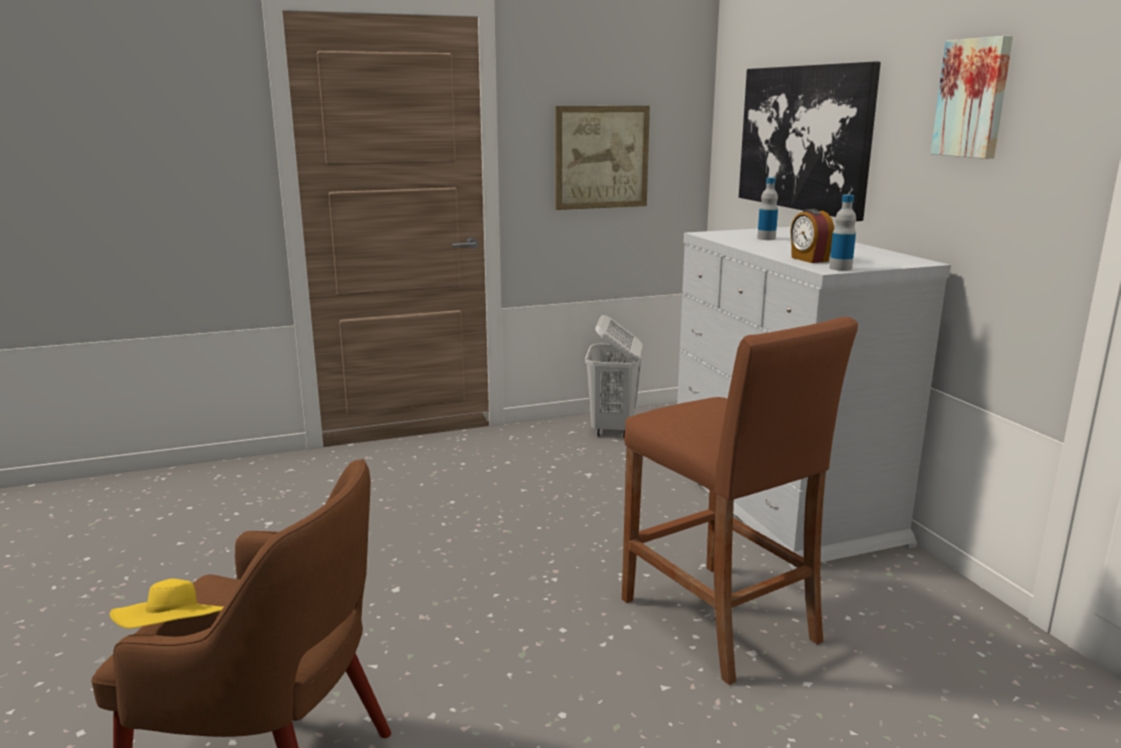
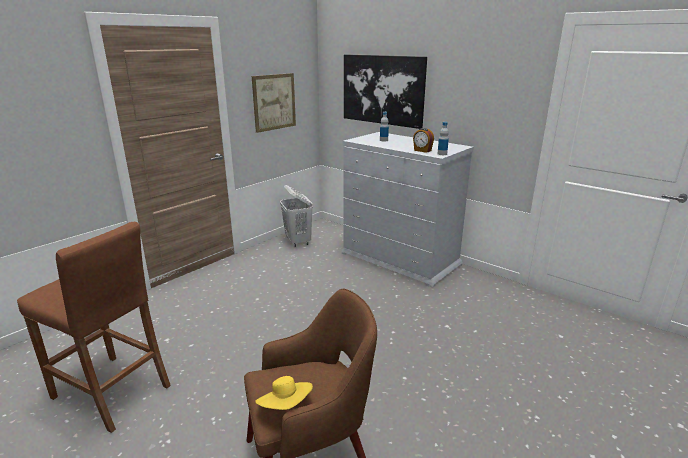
camera: 30 degrees left, 5 degrees up
(719, 620) = (424, 317): brown stool -> brown stool (112, 392)
(973, 98) = (479, 76): picture -> none

